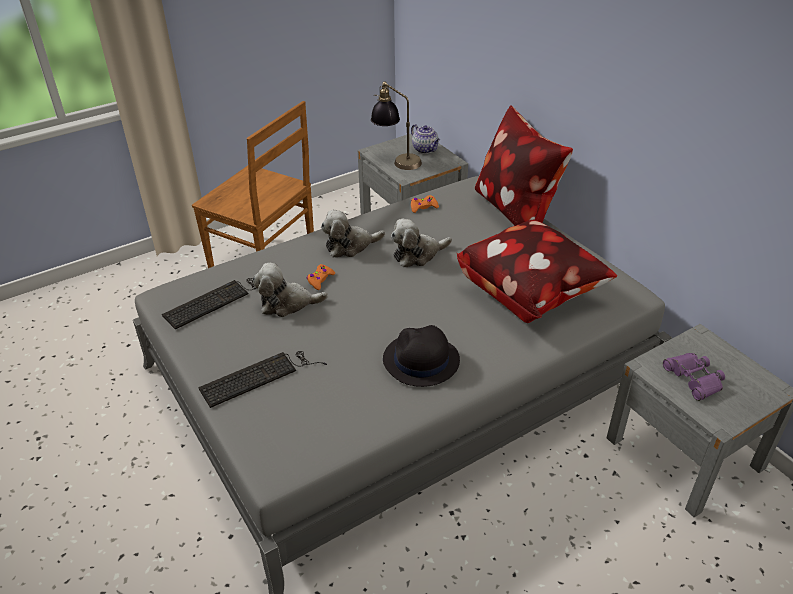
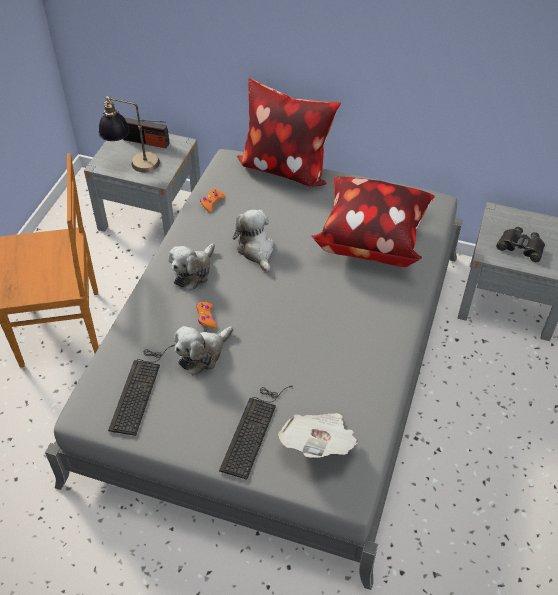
camera: 40 degrees left, 10 degrees up
(295, 419) = (318, 444): none -> newspaper
(418, 254) = (256, 250): plush toy -> plush toy turned 135 degrees clockwise
(420, 361) = (353, 340): black hat -> none
(425, 149) = (146, 141): teapot -> radio
(694, 379) = (520, 247): purple binoculars -> black binoculars

